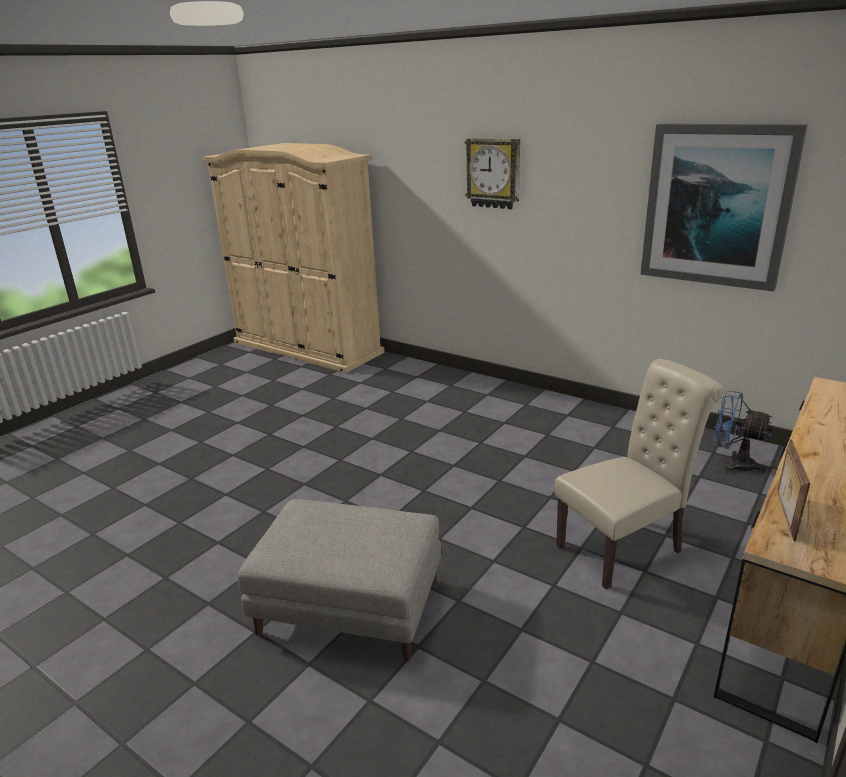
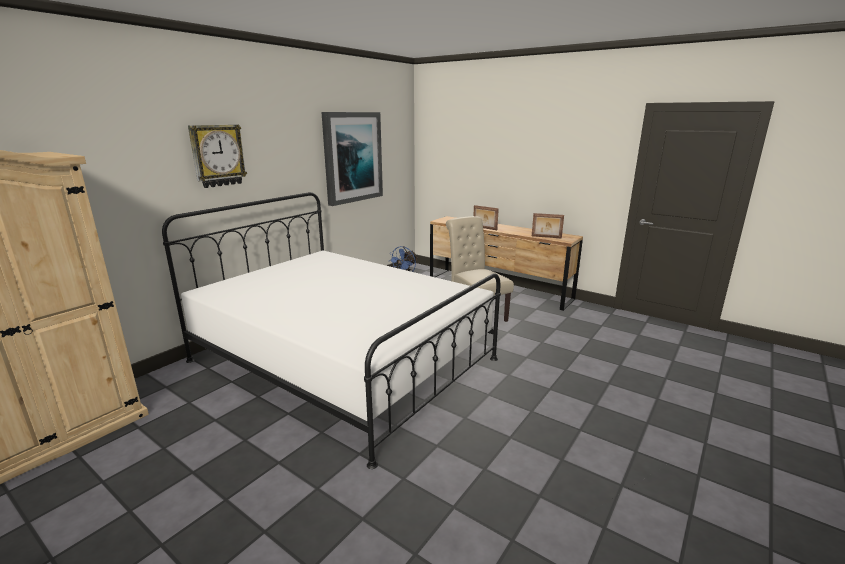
camera: 90 degrees left, 5 degrees down
(347, 607) = (544, 393): grey ottoman -> none
(437, 439) = (342, 360): none -> white bed
(804, 434) = (484, 228): none -> picture frame

